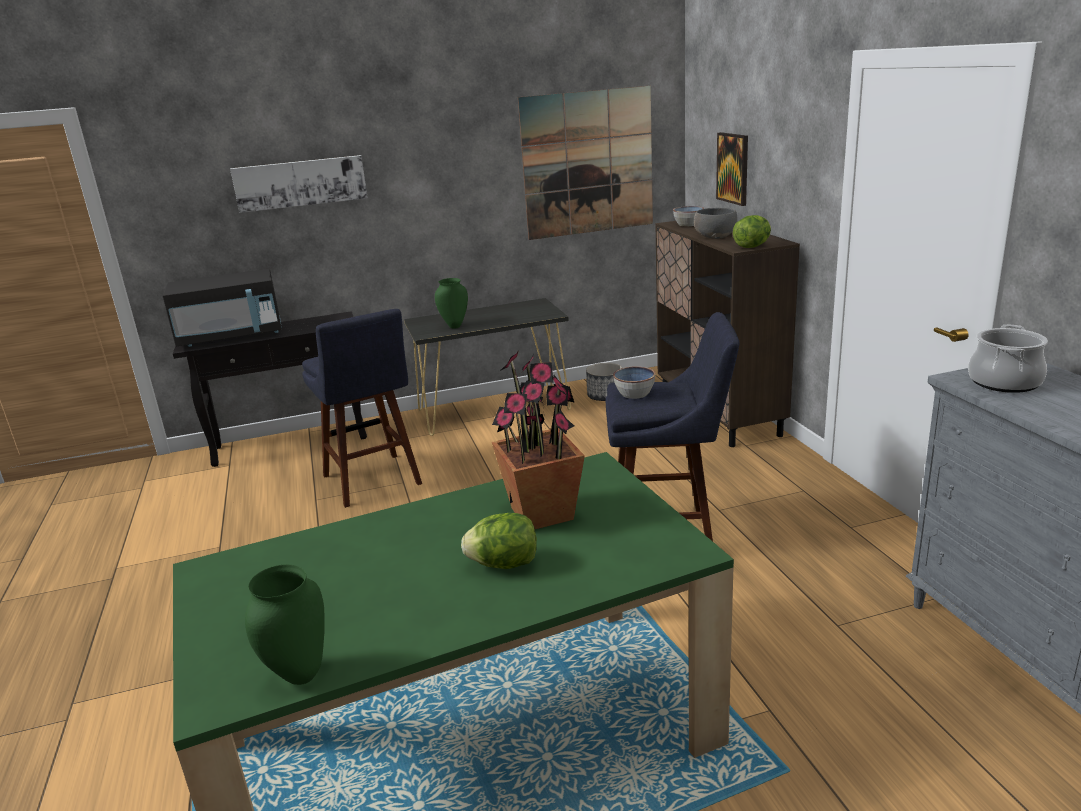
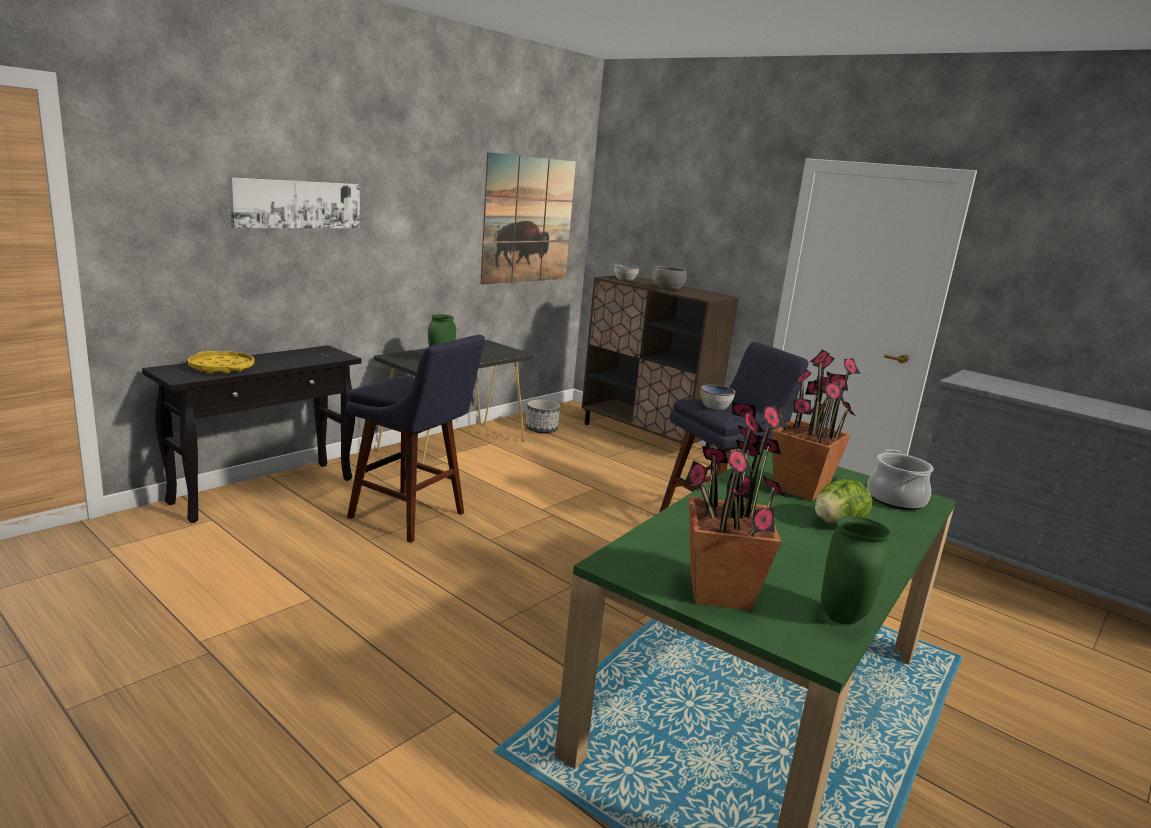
camera: 35 degrees left, 5 degrees down
(231, 336) = (222, 368): black microwave -> yellow tray
(239, 617) = (718, 592): none -> potted plant
(733, 168) = (656, 237): picture -> none
(752, 246) = (711, 297): lettuce -> none
(1004, 382) = (981, 383): cooking pot -> cooking pot (895, 500)

